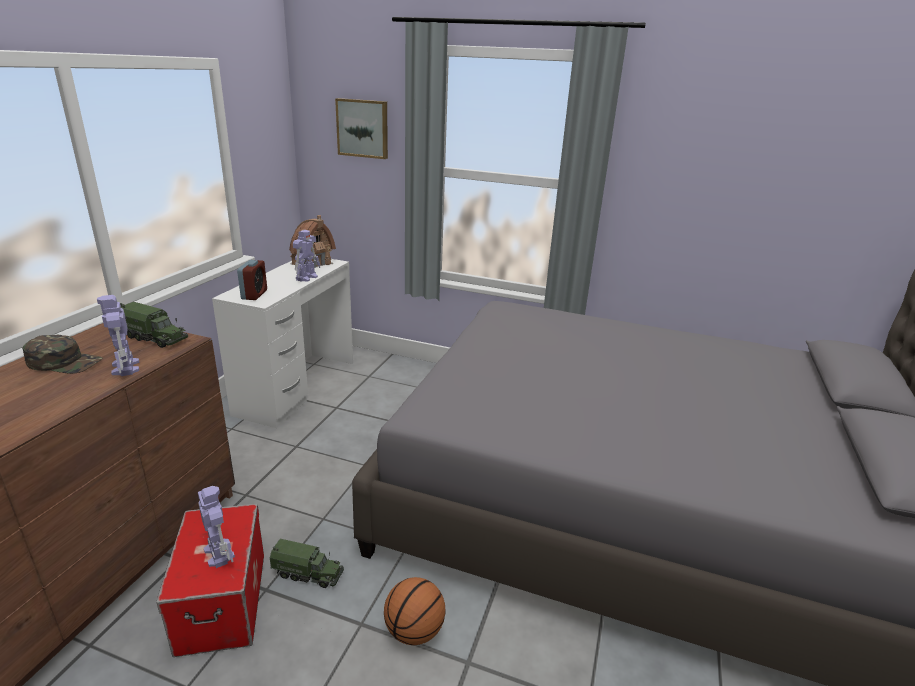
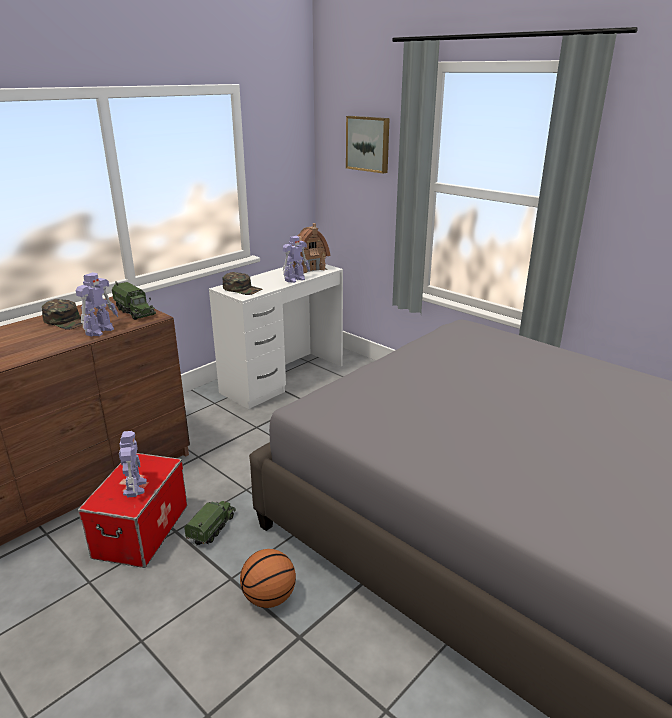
camera: 25 degrees right, 0 degrees up
(125, 368) = (100, 330): toy robot -> toy robot turned 150 degrees counterclockwise
(254, 294) = (242, 289): alarm clock -> green cap
(308, 573) = (212, 528): toy truck -> toy truck turned 105 degrees counterclockwise

